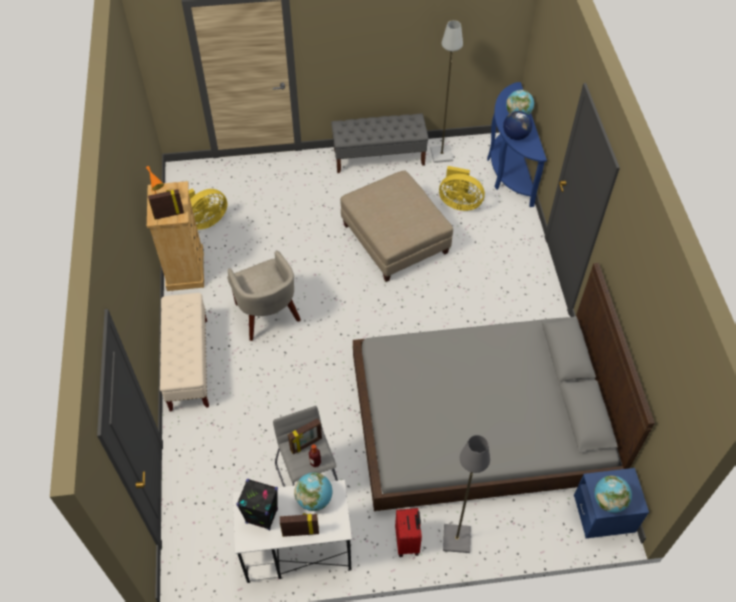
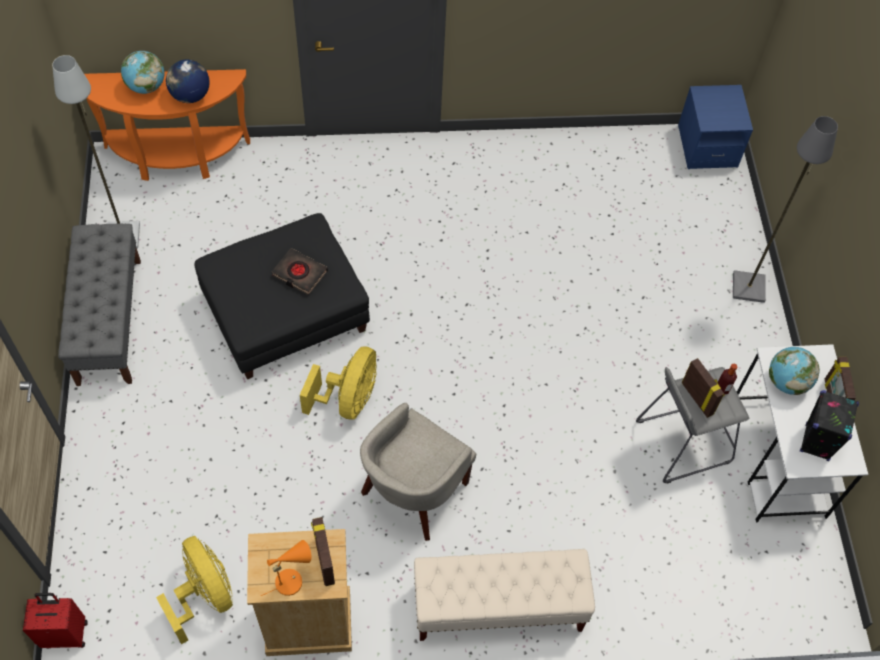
camera: 90 degrees left, 5 degrees up
(267, 315) = (413, 493): beige armchair -> beige armchair turned 150 degrees clockwise
(395, 239) = (285, 312): beige ottoman -> black ottoman
(398, 218) = (299, 273): none -> black book
(408, 542) = (756, 337): red suitcase -> red suitcase (65, 633)
(459, 203) = (227, 225): yellow fan -> yellow fan (348, 399)
(481, 418) = (589, 243): grey bed -> none
(508, 171) = (176, 158): blue console table -> orange console table
(609, 501) = (732, 115): globe -> none

